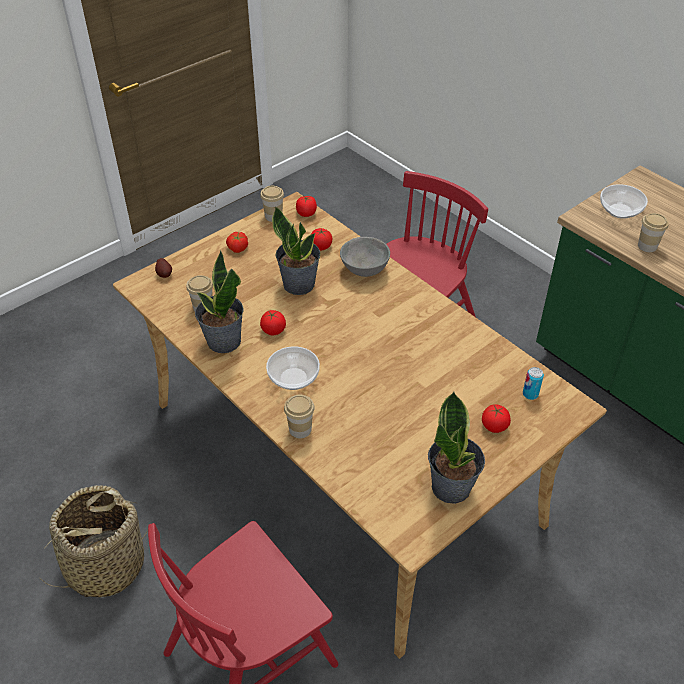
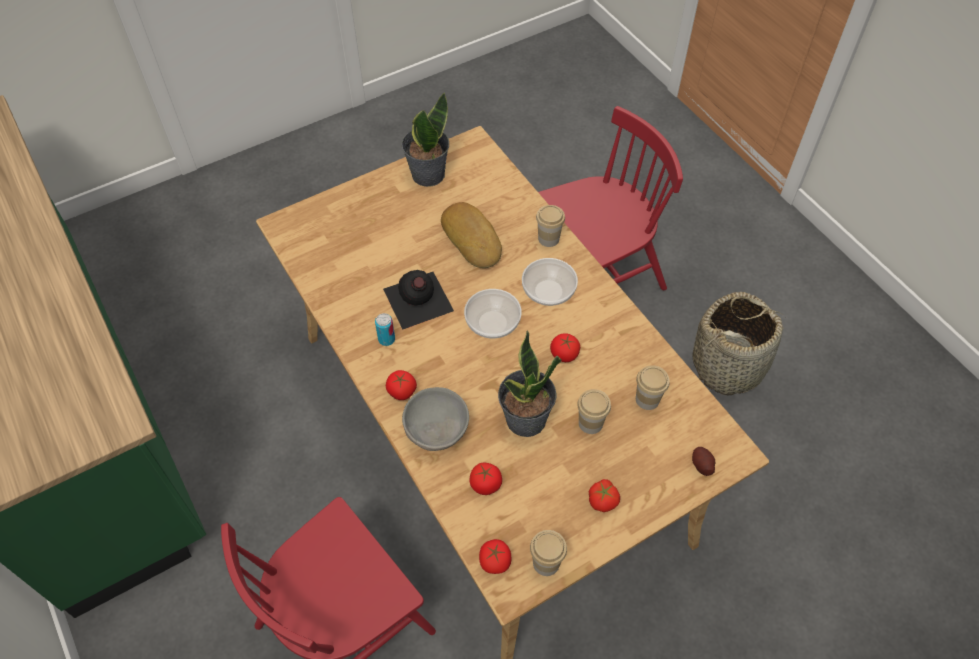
camera: 170 degrees left, 10 degrees up
(223, 341) = (622, 347): potted plant -> none
(378, 419) = (473, 238): none -> bread
(412, 354) = (417, 300): none -> black bottle
(494, 426) = (367, 218): tomato -> tomato (401, 391)
(530, 394) = (318, 242): can -> can (386, 339)
(619, 211) = (65, 427): bowl -> bowl (493, 323)
(647, 246) = (79, 360): cup -> cup (590, 423)

